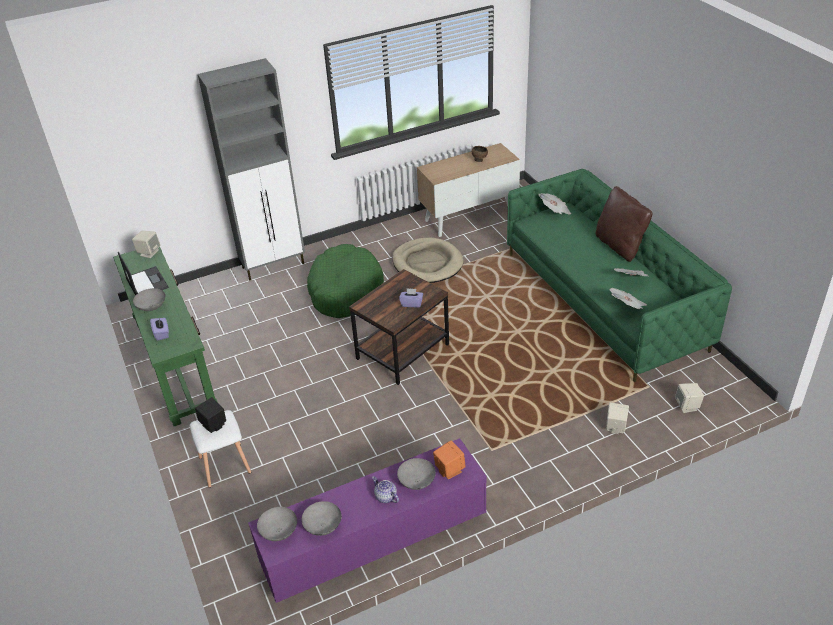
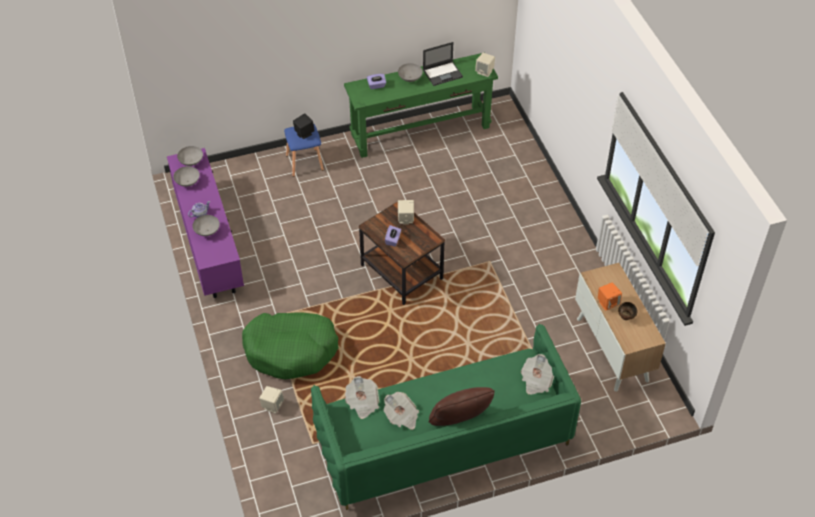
camera: 95 degrees right, 10 degrees up
(224, 464) = (305, 162): white stool -> blue stool
(274, 265) = (545, 189): grey cabinet -> none
(345, 290) = (497, 238): green dog bed -> green dog bed (291, 350)
(427, 263) = (530, 303): beige dog bed -> none
(449, 470) = (211, 250): orange speaker -> orange speaker (608, 303)
(687, 406) = (281, 466): beige speaker -> beige speaker (405, 219)

